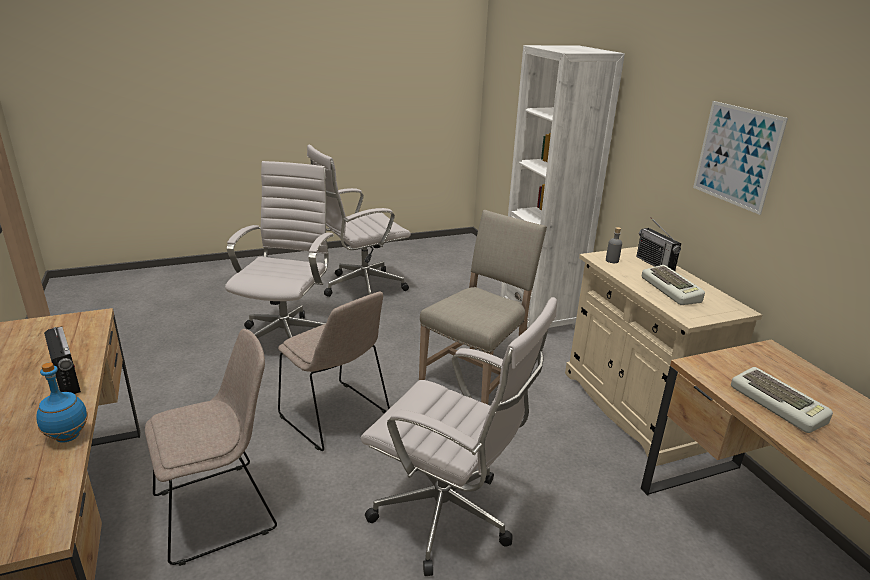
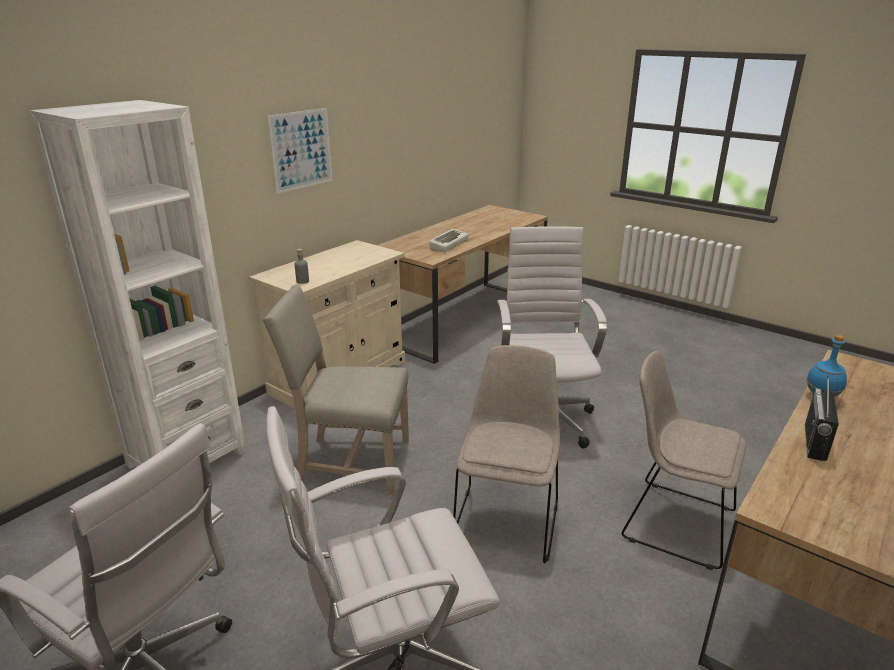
camera: 120 degrees left, 0 degrees up
(655, 264) = (294, 268): radio -> none
(672, 290) = (345, 260): keyboard -> none

